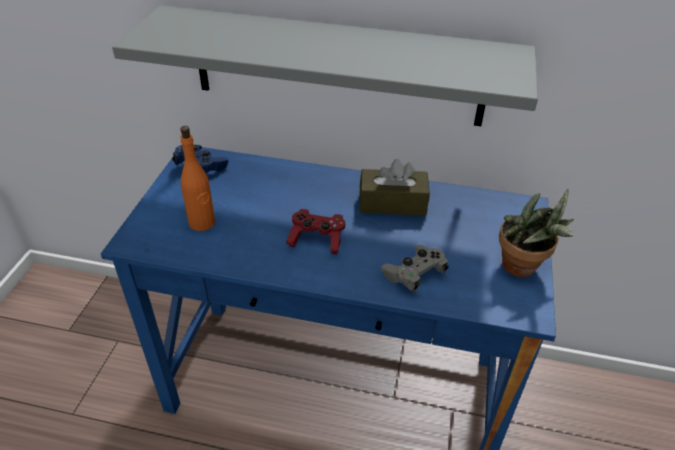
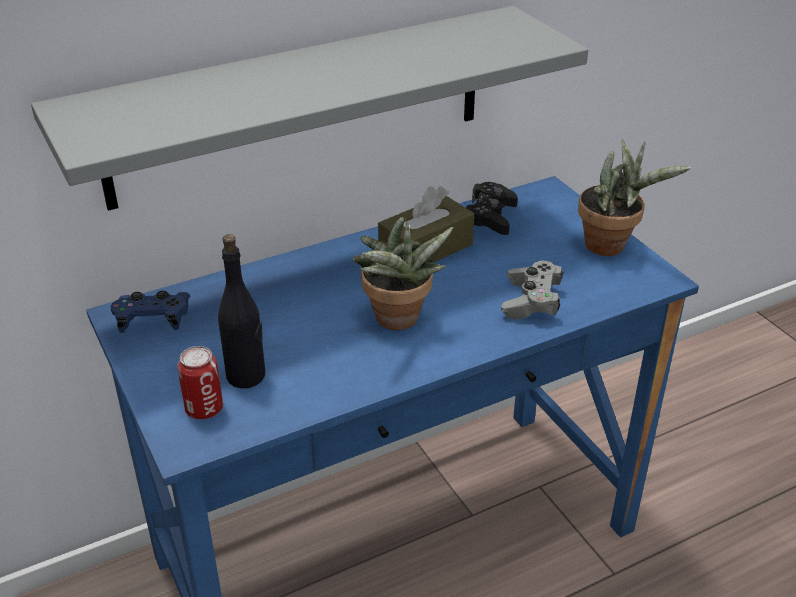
camera: 40 degrees left, 5 degrees down
(161, 228) = (204, 409): none -> can
(202, 223) = (246, 376): orange bottle -> black bottle
(317, 239) = (397, 322): red game controller -> potted plant
(462, 203) = (490, 216): none -> black game controller

